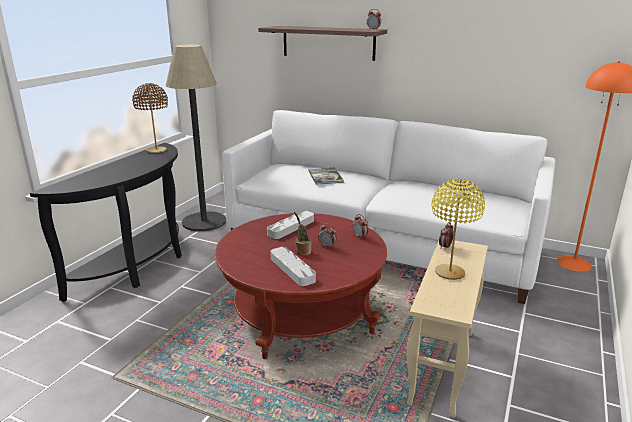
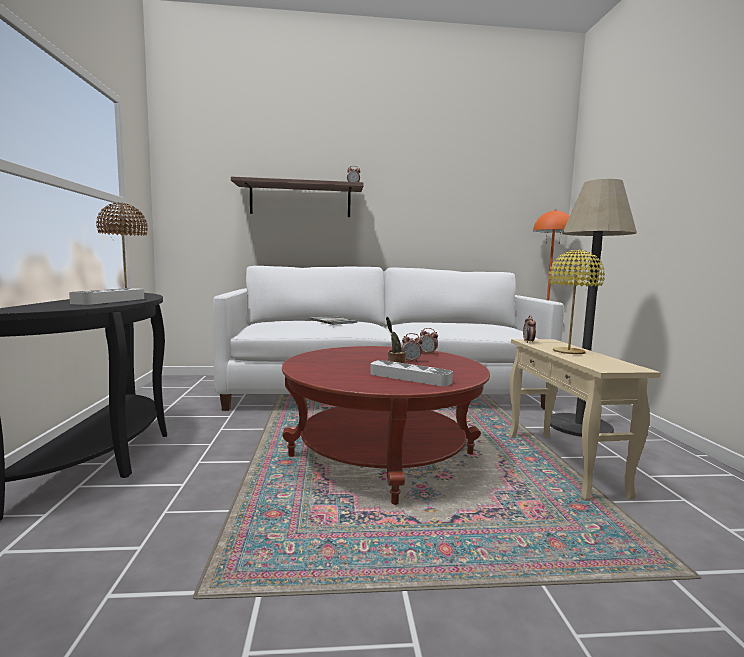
camera: 30 degrees left, 15 degrees down
(204, 222) = (166, 401): floor lamp -> floor lamp (579, 426)
(291, 227) = (349, 355): grey tray -> grey tray (110, 301)

